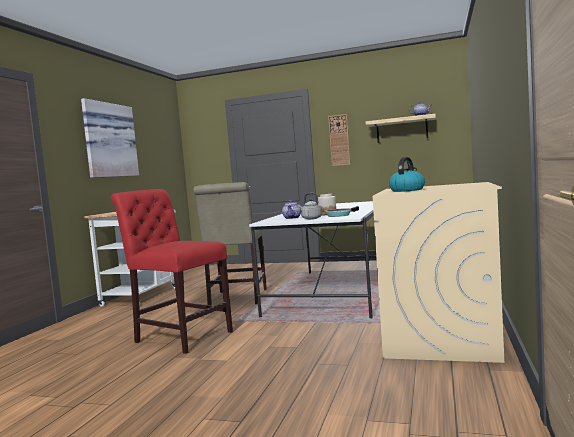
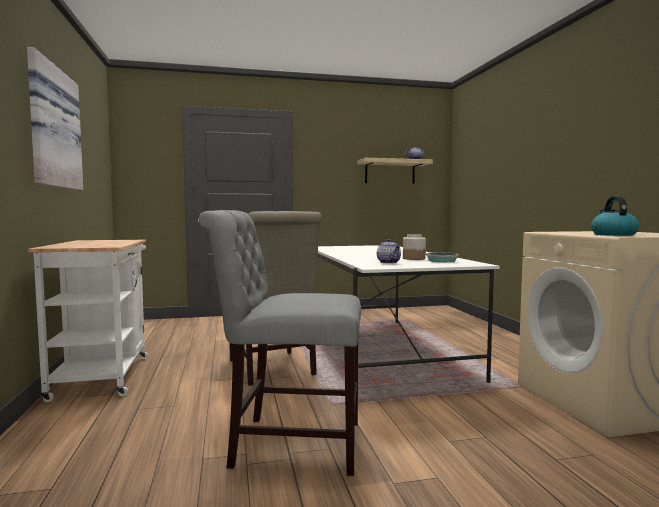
camera: 30 degrees left, 0 degrees up
(180, 336) = (289, 443): red chair -> grey chair
(310, 218) = (423, 264): grey kettle -> none
(339, 140) = (324, 175): wall clock -> none

